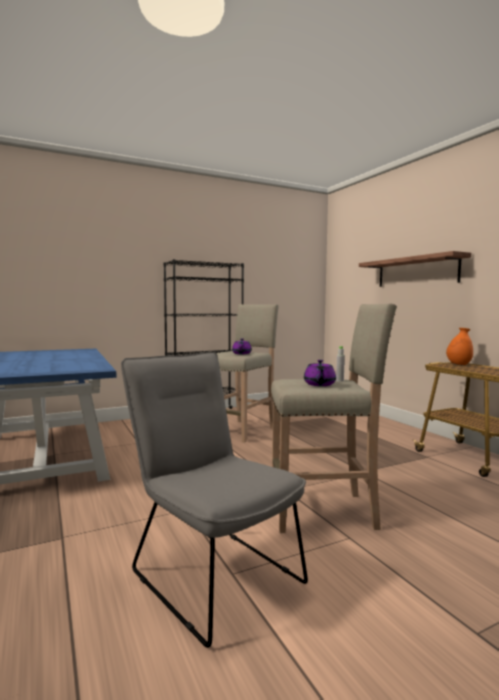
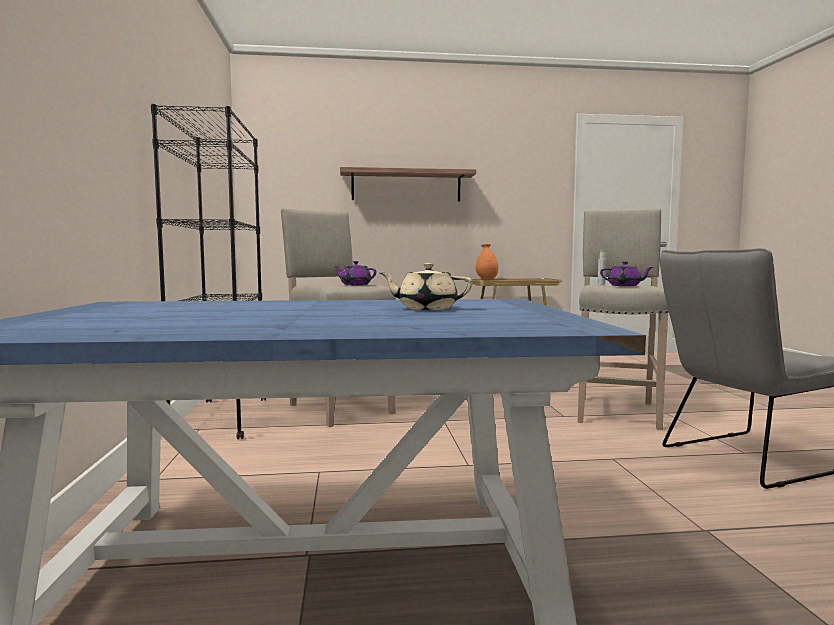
camera: 70 degrees left, 0 degrees up
(53, 365) = (426, 308): none -> beige teapot

